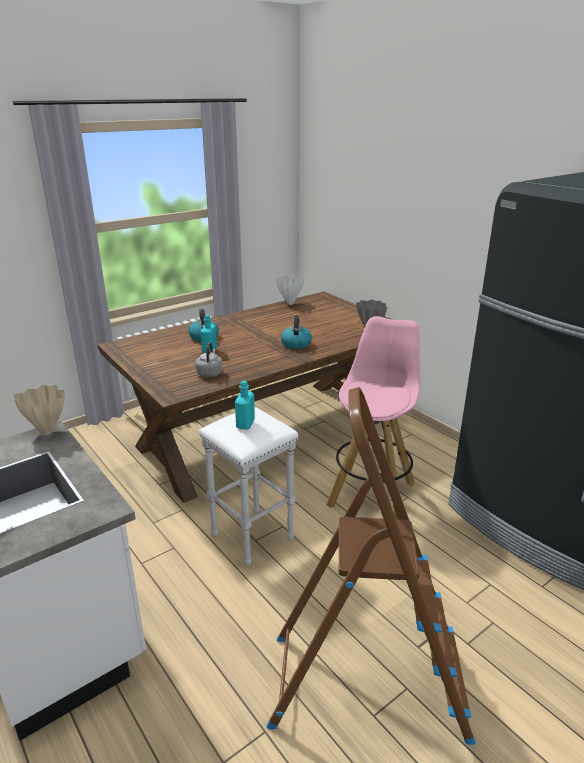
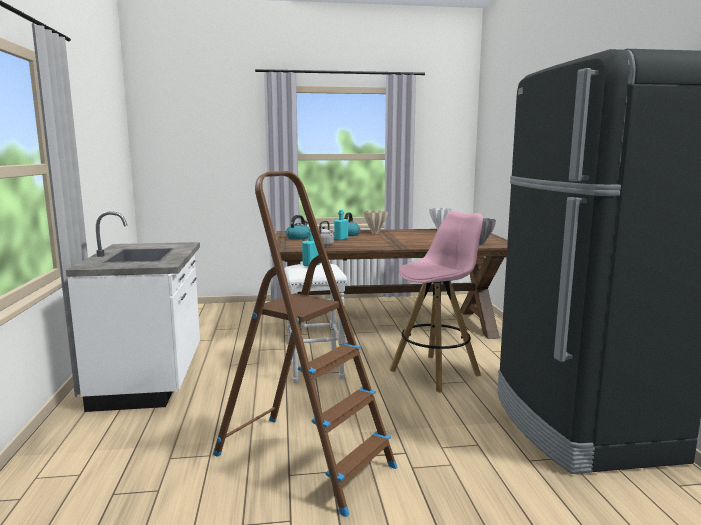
camera: 30 degrees right, 15 degrees down
(48, 432) = (185, 243): beige vase -> beige vase (375, 233)
(296, 344) = (408, 243): kettle -> kettle (298, 238)

